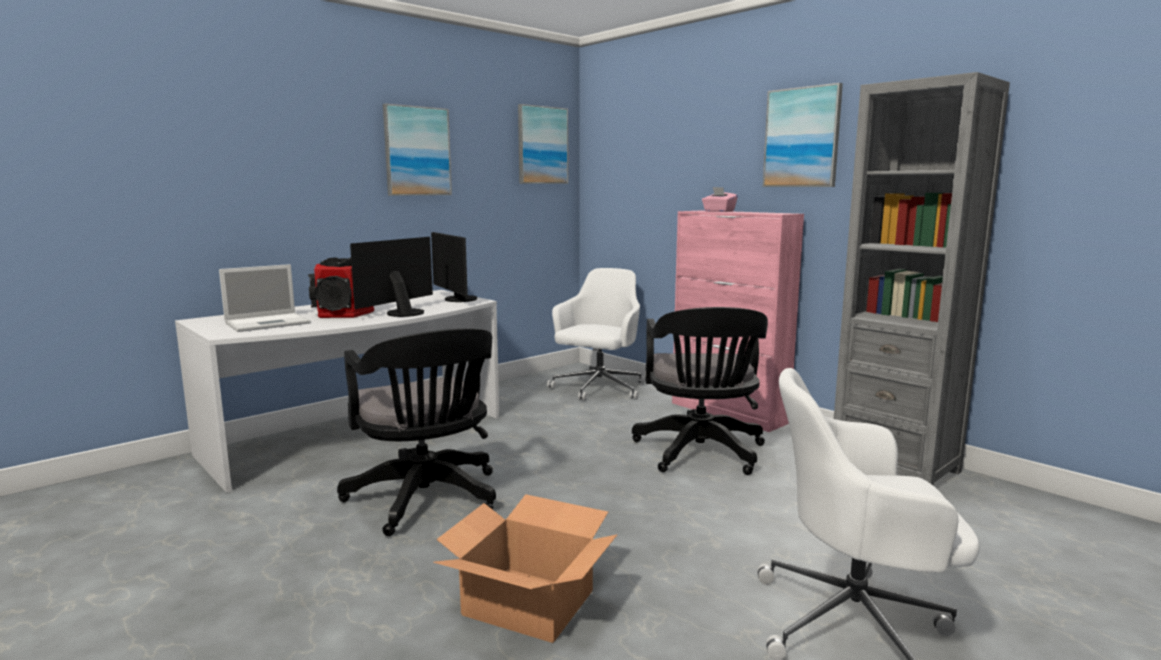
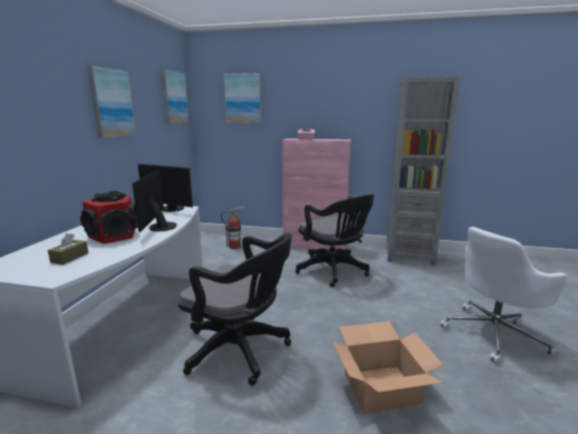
camera: 35 degrees left, 5 degrees up
(269, 323) = (70, 257): laptop -> brown tissue box
(598, 389) = (235, 246): white office chair -> fire extinguisher
(802, 138) = (347, 100): picture -> picture (243, 98)

